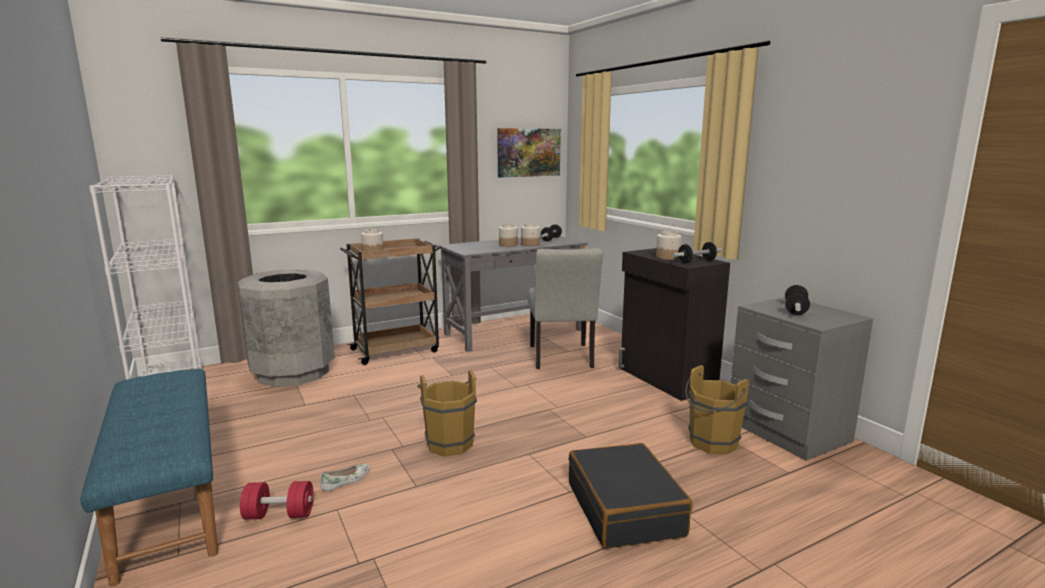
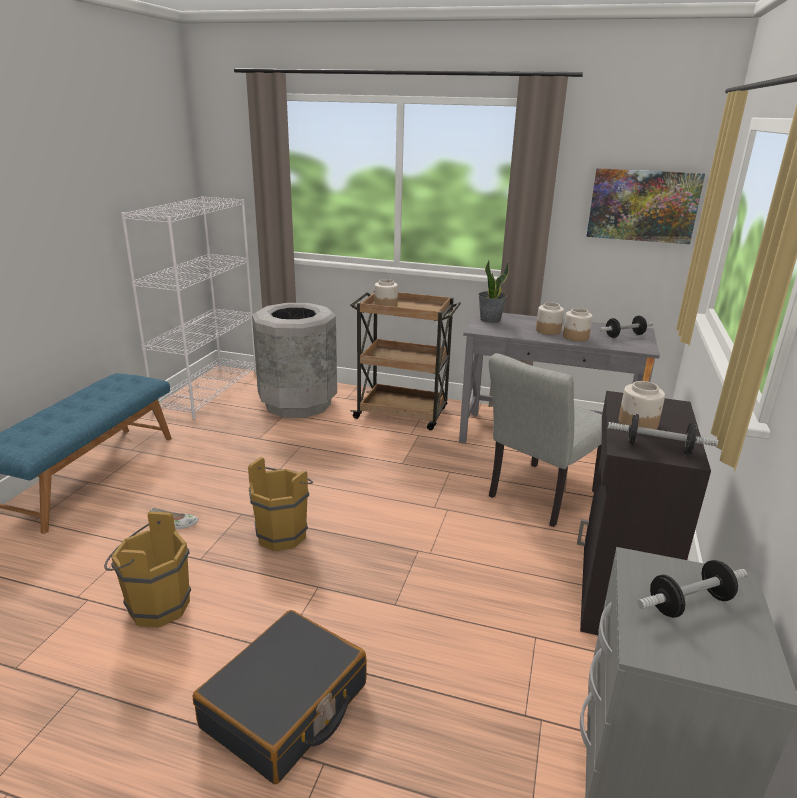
camera: 45 degrees right, 10 degrees up
(279, 515) = (107, 526): red dumbbell -> none
(460, 247) = (490, 319): none -> potted plant
(710, 444) = (505, 710): brown bucket -> brown bucket (154, 606)

